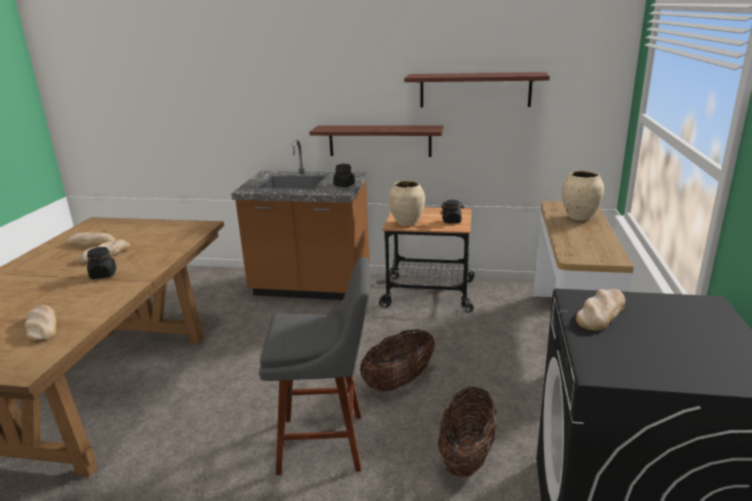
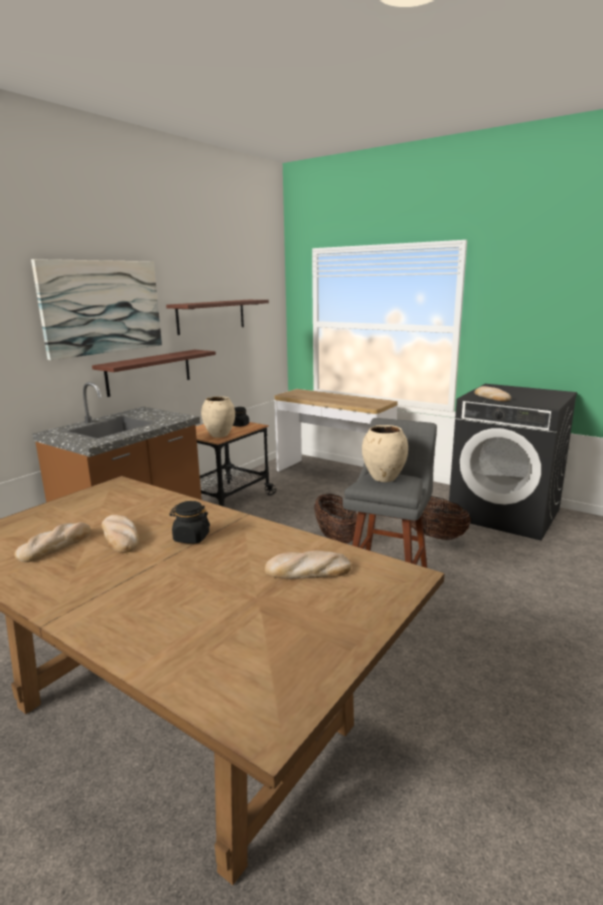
camera: 65 degrees left, 5 degrees down
(332, 74) = (102, 307): none -> picture
(344, 185) = (165, 415): black jar -> none
(579, 217) = (315, 395): beige vase -> beige vase (384, 478)

